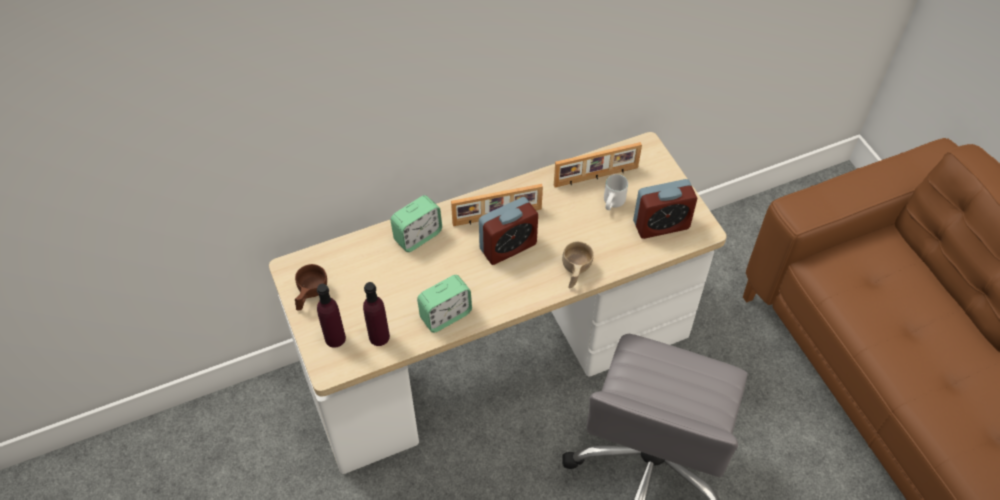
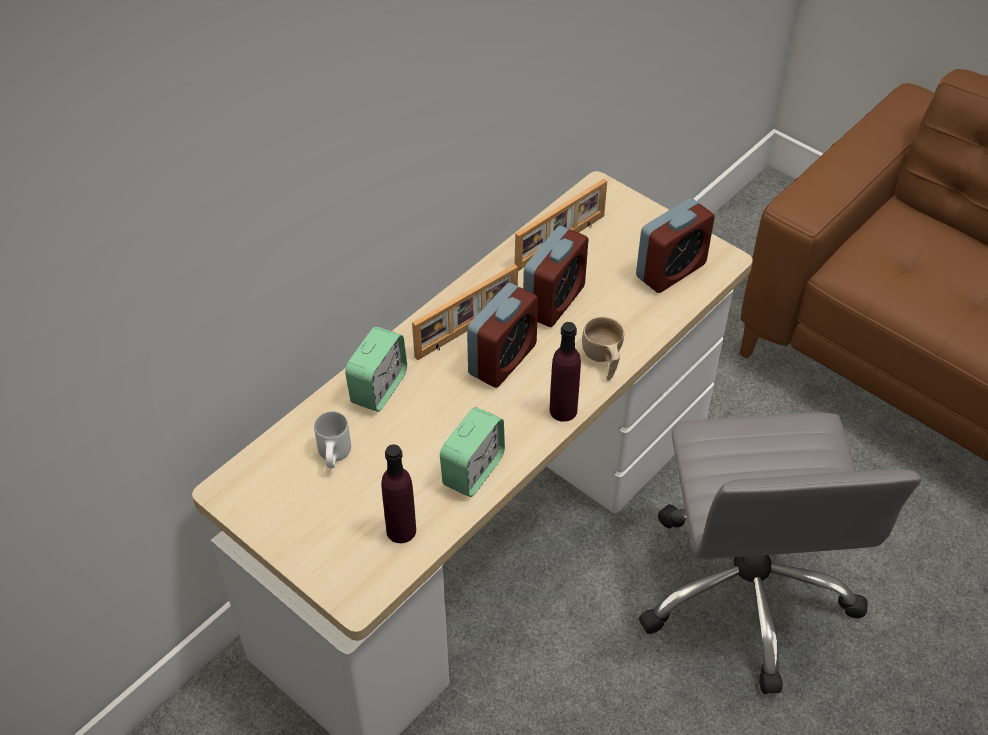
camera: 25 degrees left, 5 degrees down
(310, 295) = (274, 514): brown cup -> none
(335, 338) = (342, 555): purple bottle -> purple bottle (563, 410)
(566, 218) = (554, 301): none -> alarm clock
(614, 204) = (601, 266): white mug -> white mug (336, 456)

